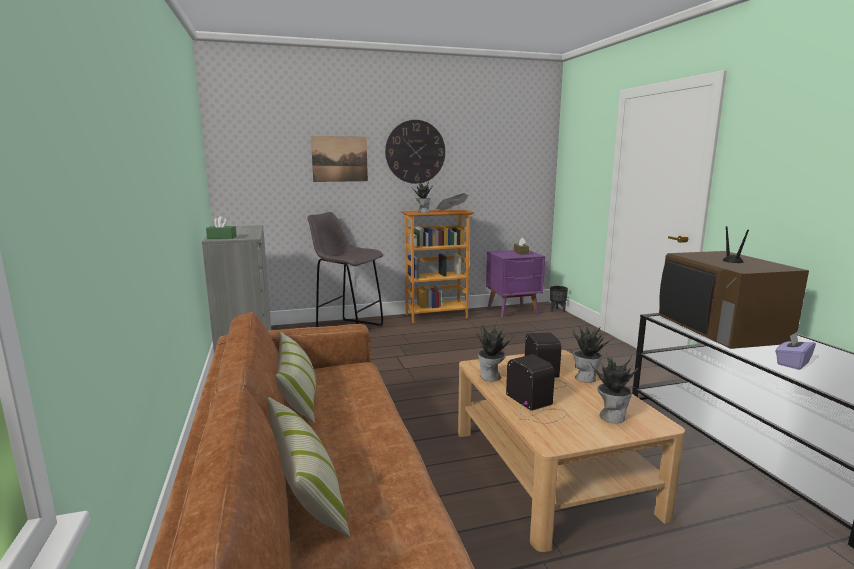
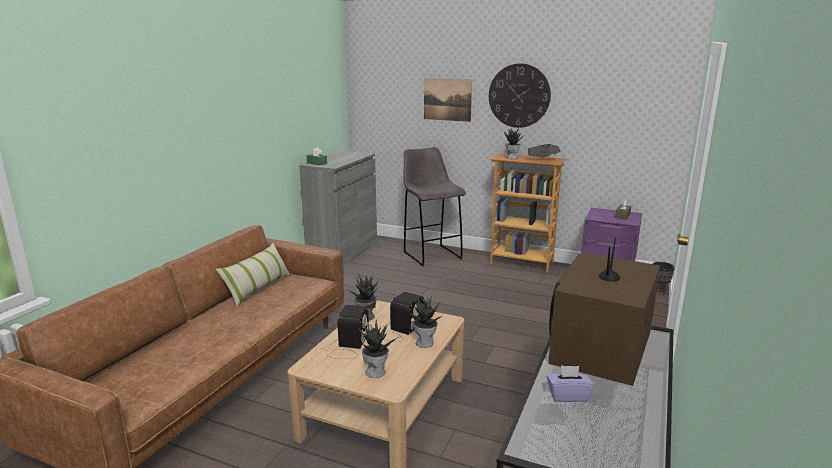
camera: 40 degrees right, 5 degrees up
(307, 489) = (178, 336): pillow -> none

